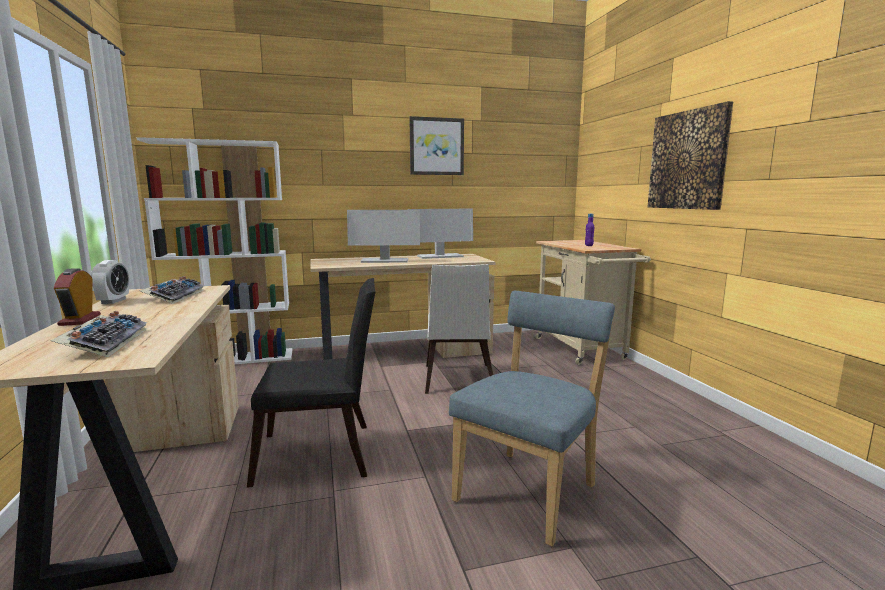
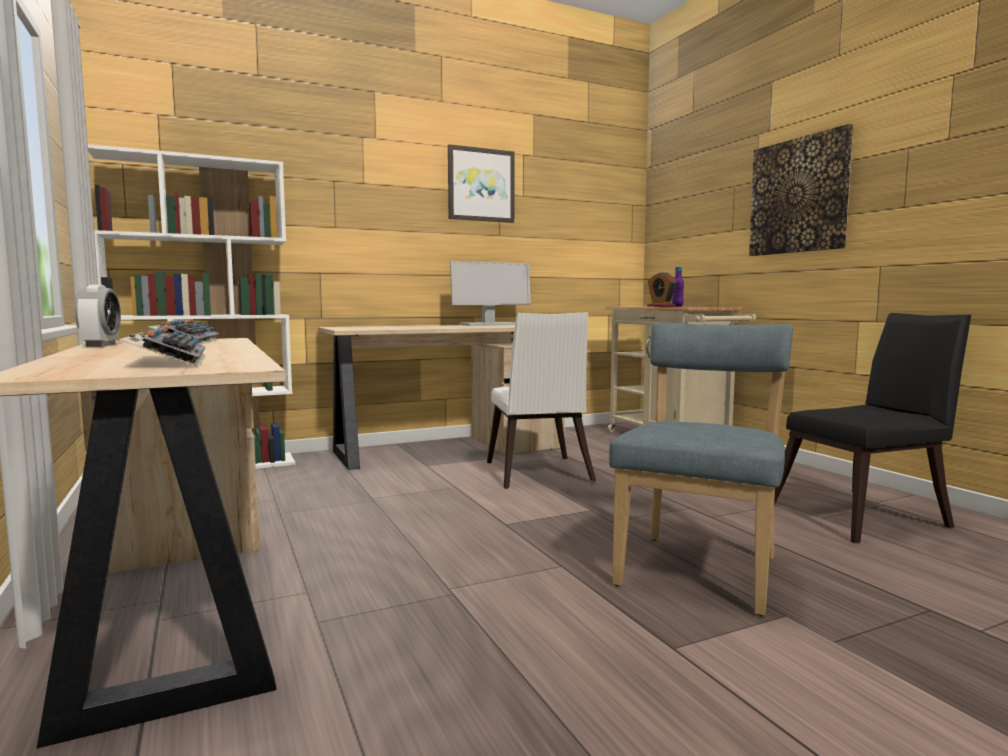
camera: 10 degrees left, 5 degrees down
(80, 320) = (83, 353): alarm clock -> alarm clock (661, 306)
(323, 455) = (409, 555): black chair -> black chair (866, 516)
(384, 261) = (423, 327): monitor -> none

